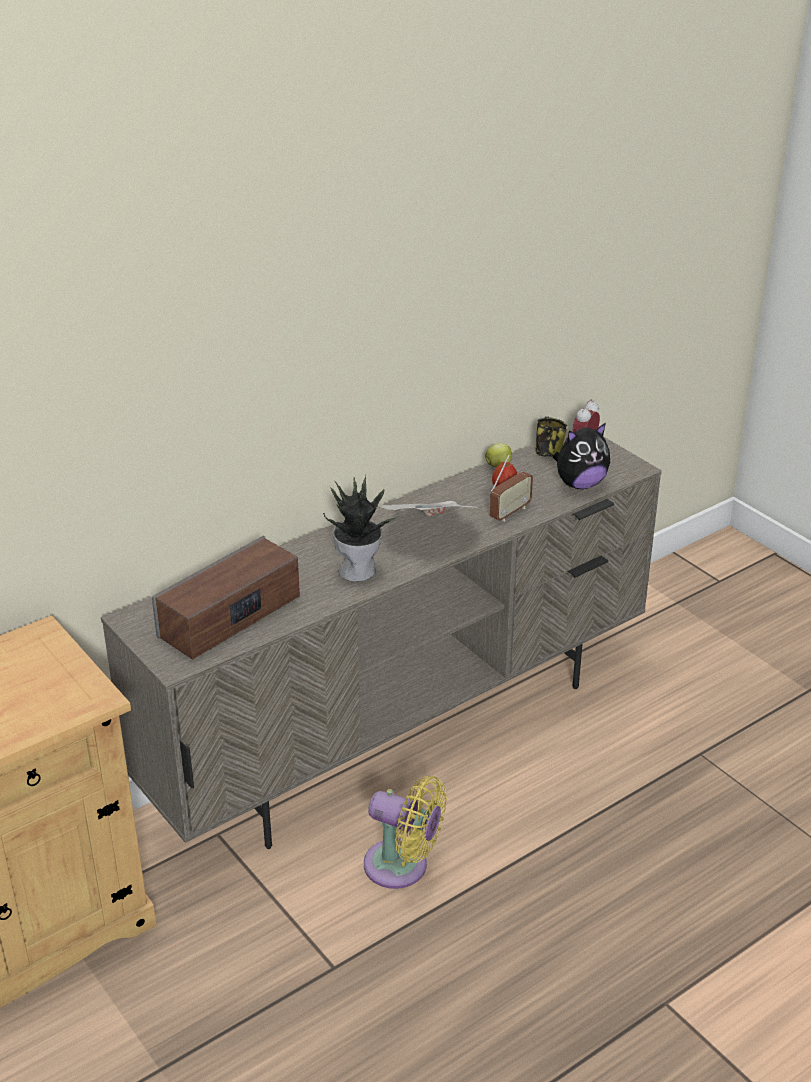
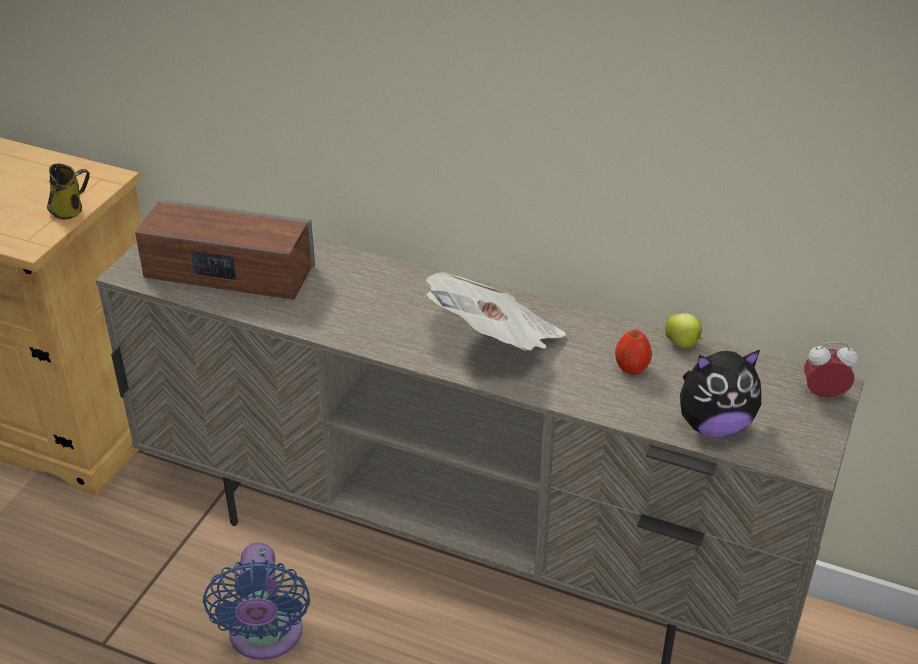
camera: 60 degrees right, 5 degrees up
(358, 570) = (372, 320): potted plant -> none
(402, 867) = (265, 637): yellow fan -> blue fan
(510, 512) = (589, 388): radio -> none
(547, 452) = (759, 372): mug -> mug (69, 210)
(580, 484) = (714, 425): plush toy -> plush toy turned 45 degrees counterclockwise

